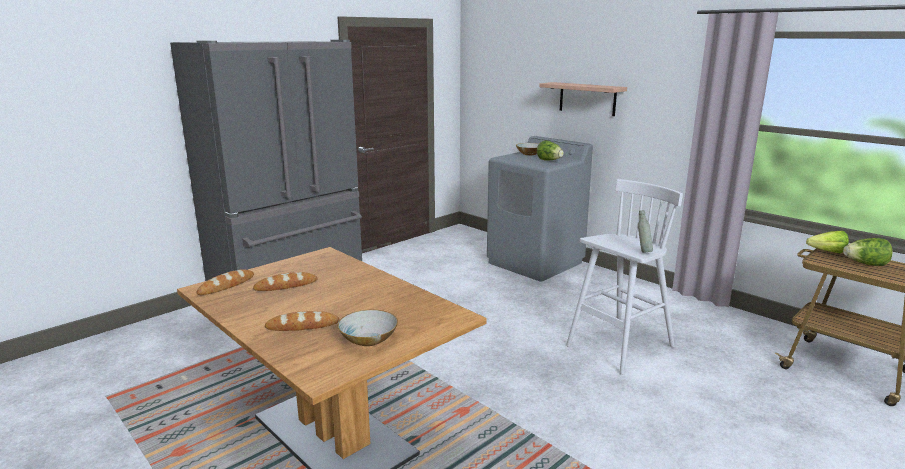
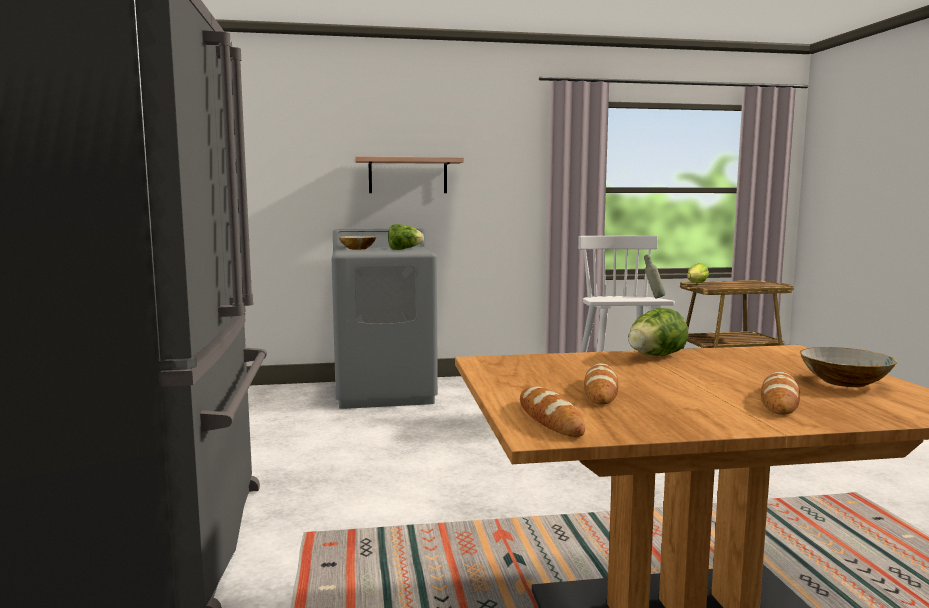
camera: 55 degrees left, 10 degrees down
(865, 264) = (726, 284): lettuce -> lettuce (654, 356)

